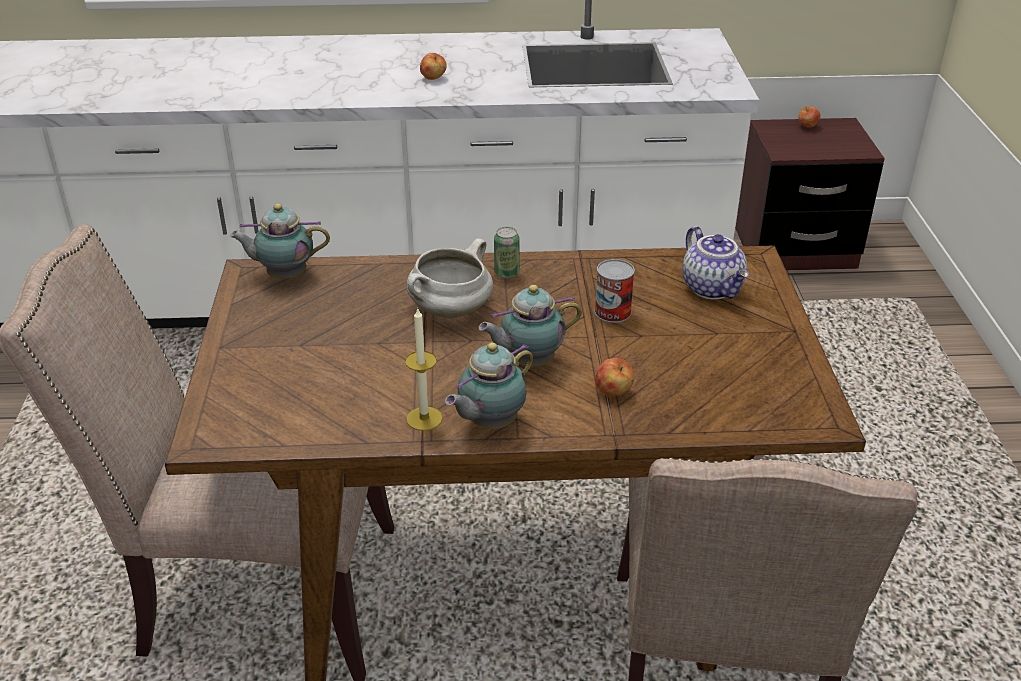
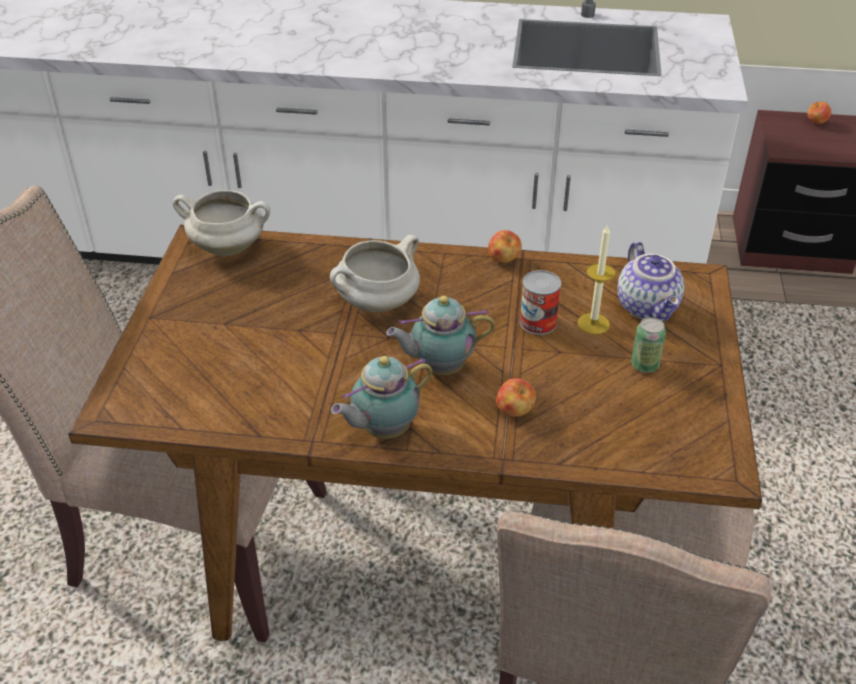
camera: 10 degrees right, 5 degrees up
(284, 275) = (229, 247): teapot -> white cooking pot
(424, 418) = (321, 417): candle -> candle (593, 324)
(433, 78) = (420, 50): apple -> apple (503, 259)
(506, 273) = (443, 267): can -> can (644, 365)

